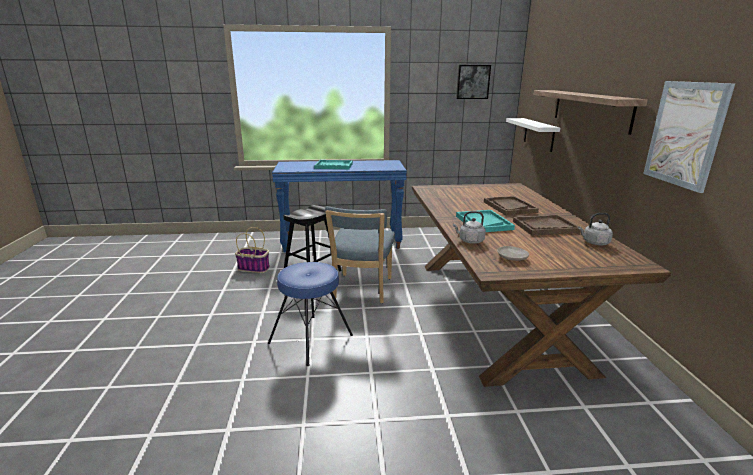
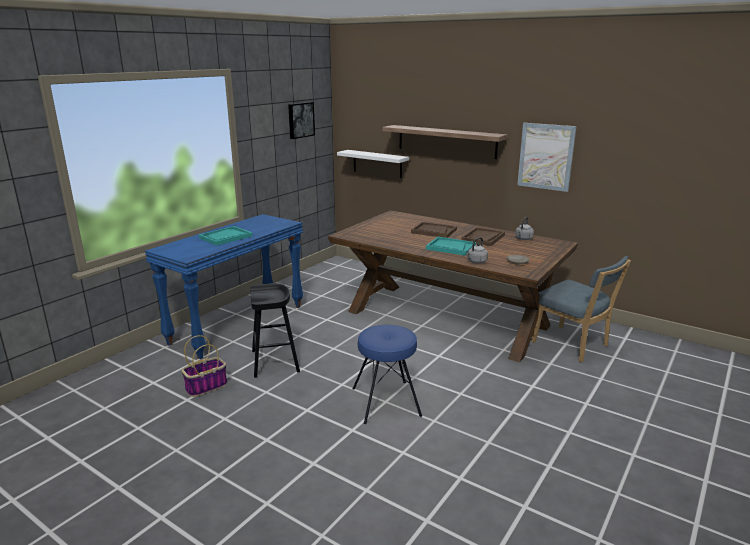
camera: 50 degrees left, 0 degrees up
(361, 290) = (343, 351): blue chair -> blue chair (573, 345)

